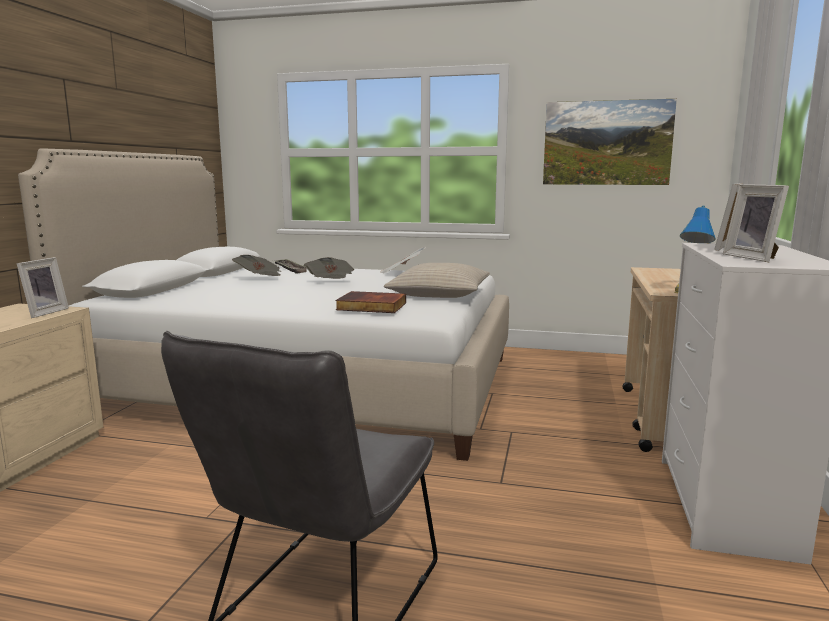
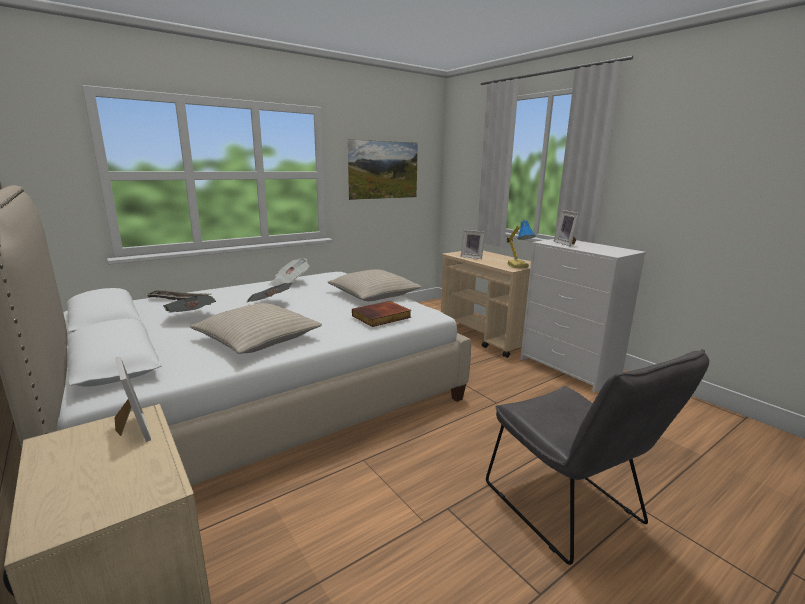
camera: 50 degrees left, 5 degrees up
(245, 298) = (258, 339): none -> beige pillow
(754, 258) = (600, 249): picture frame -> picture frame (472, 257)

